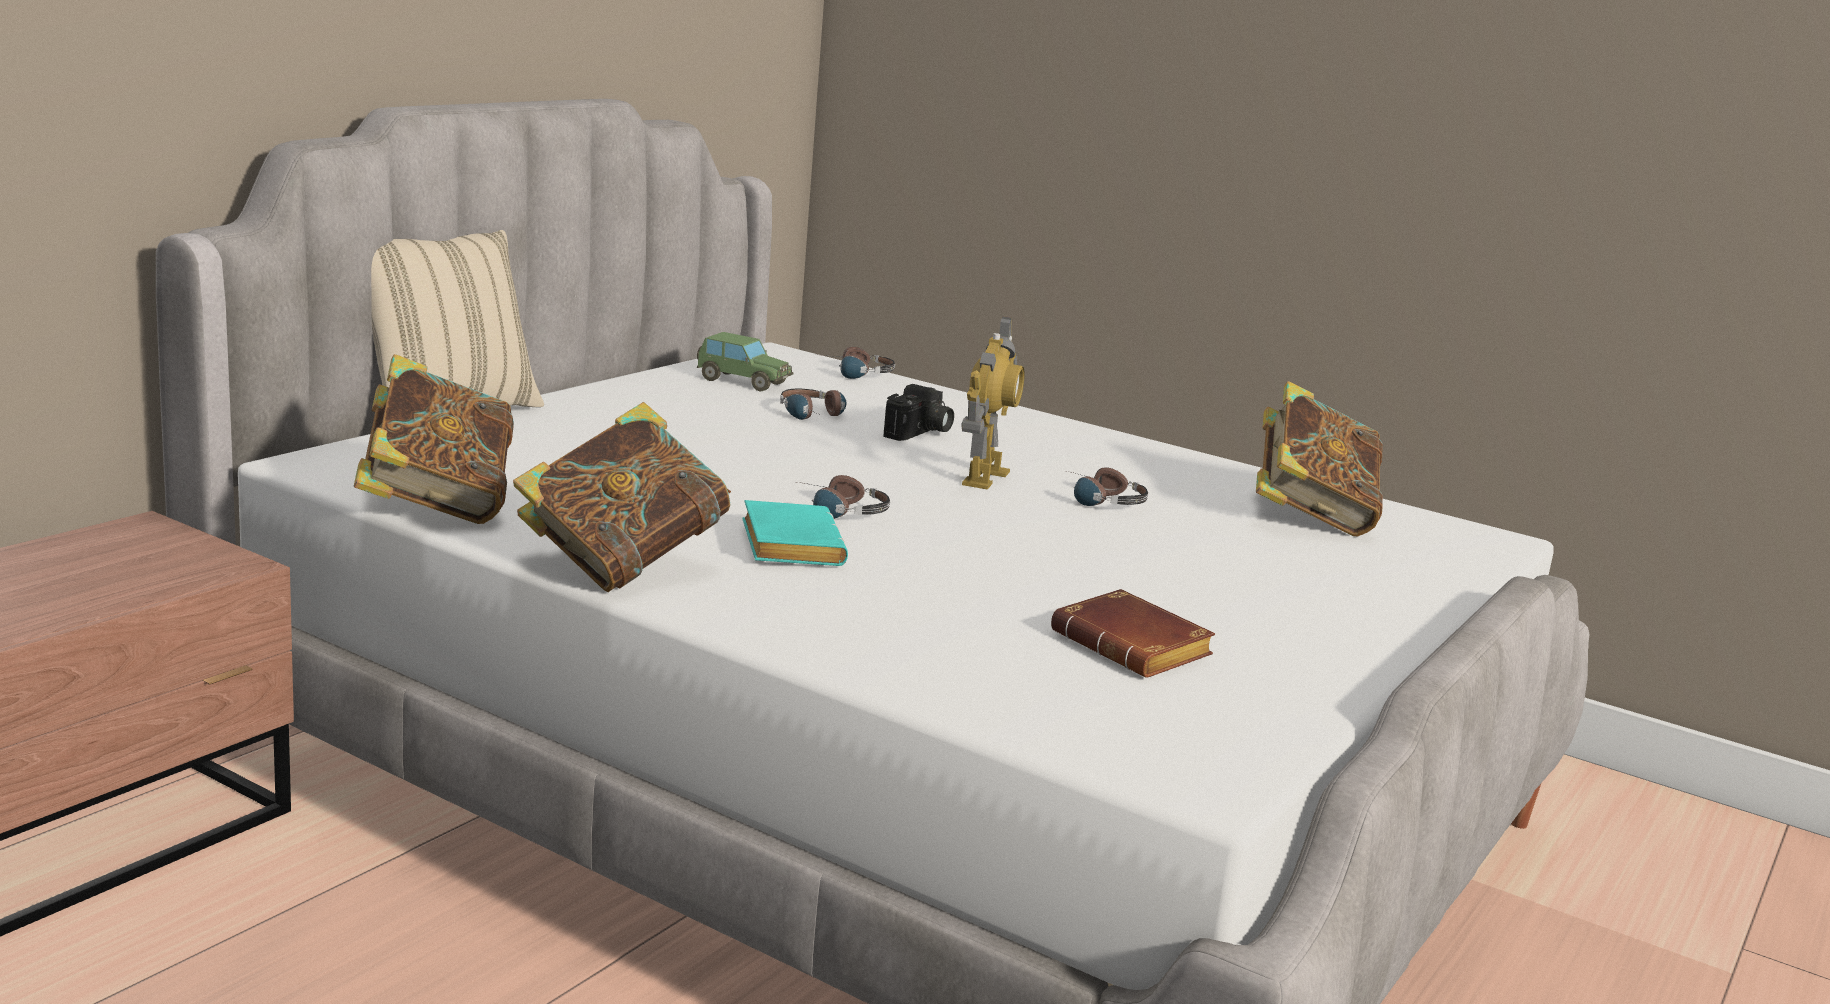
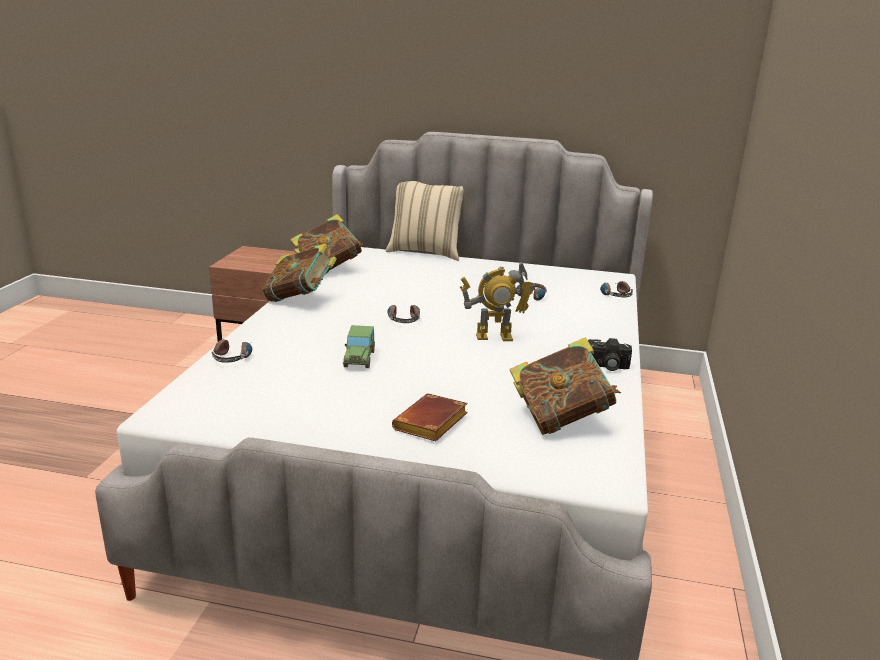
camera: 70 degrees right, 5 degrees up
(742, 382) = (555, 279): toy car -> toy car (359, 358)
(787, 545) = (351, 317): turquoise book -> none
(920, 433) = (542, 317): camera -> camera (605, 366)
(1098, 500) = (499, 363): headphones -> headphones (233, 356)
(1136, 648) = (300, 390): brown book -> brown book (431, 424)

